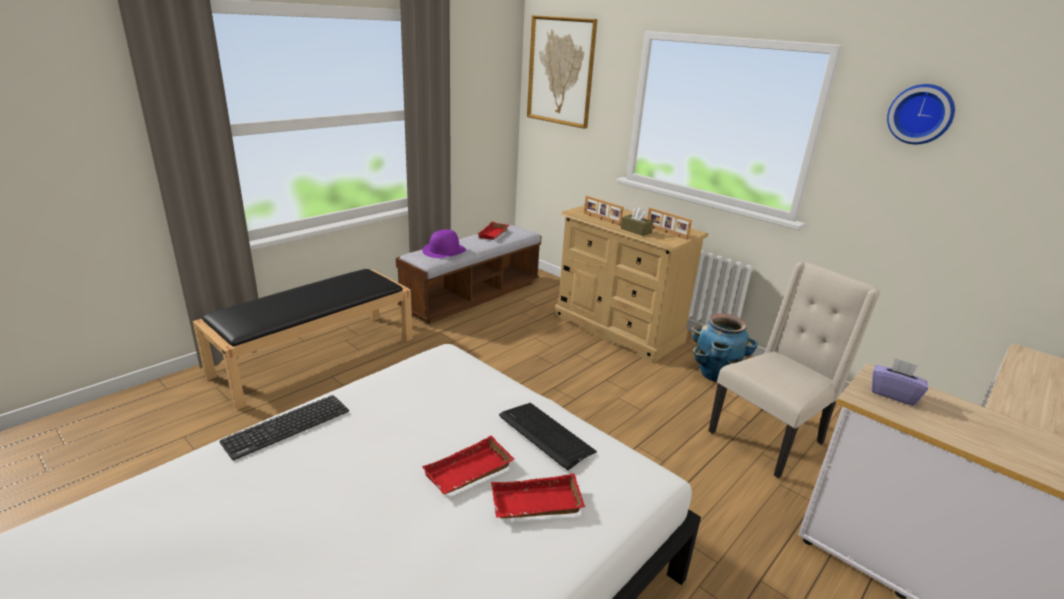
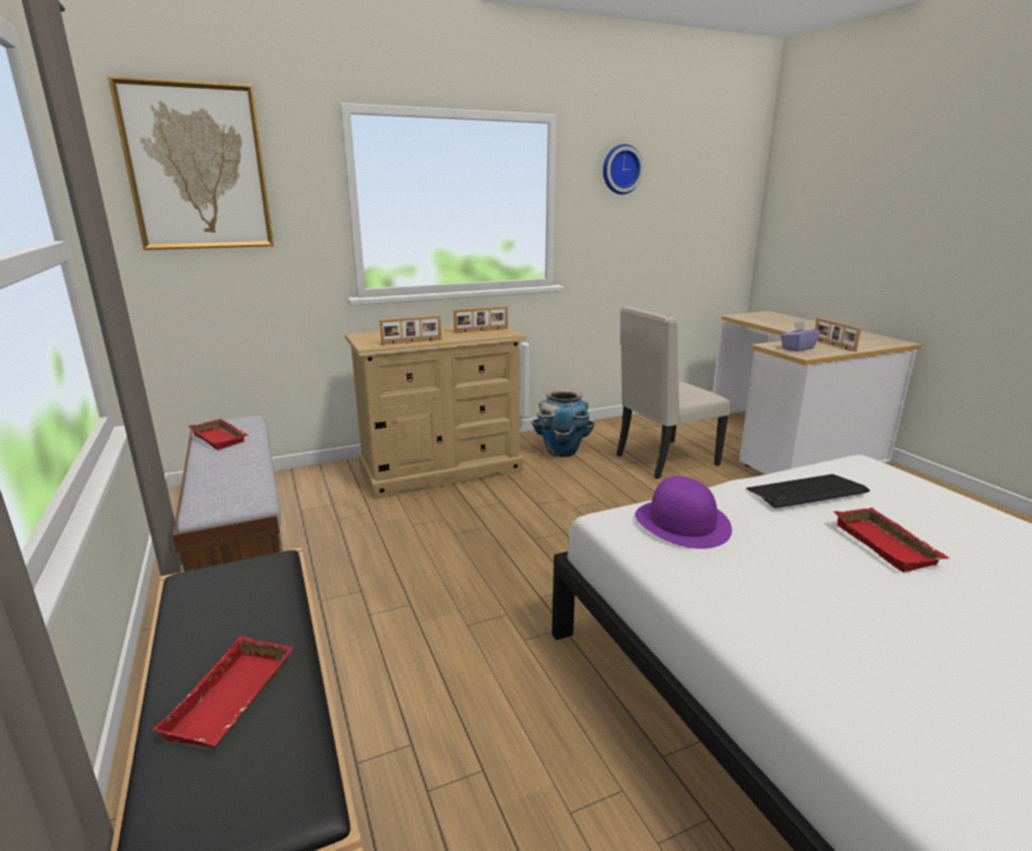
camera: 65 degrees left, 5 degrees down
(287, 426) = (819, 686): keyboard -> none
(444, 250) = (227, 482): purple hat -> purple hat (682, 523)
(535, 505) = (929, 518): red tray -> red tray (233, 700)
(636, 230) = (464, 337): brown tissue box -> none
(768, 438) = (664, 460): beige chair -> beige chair turned 105 degrees counterclockwise
(963, 425) = (833, 345): none -> picture frame

